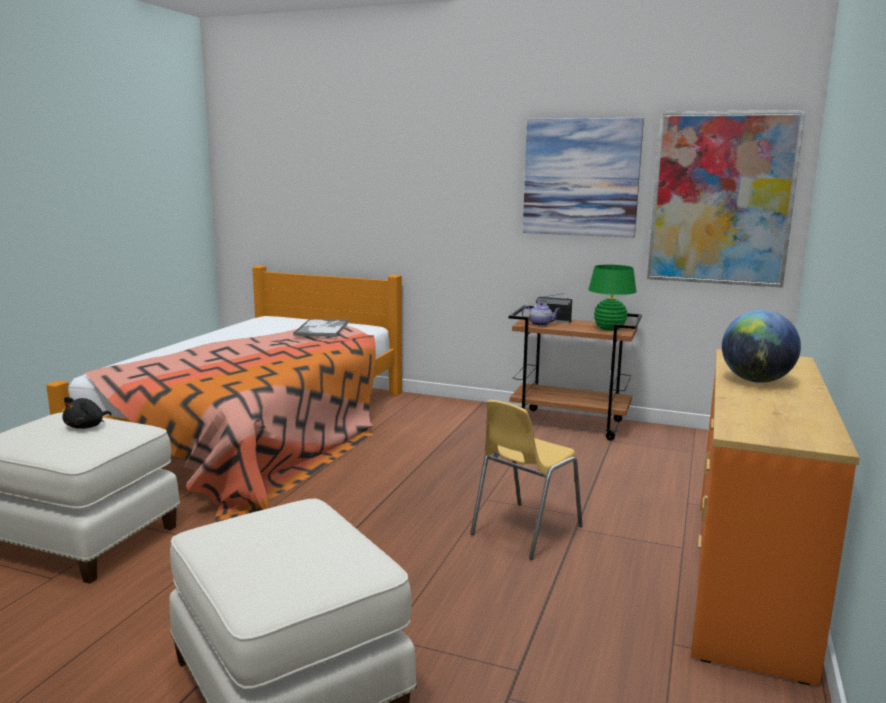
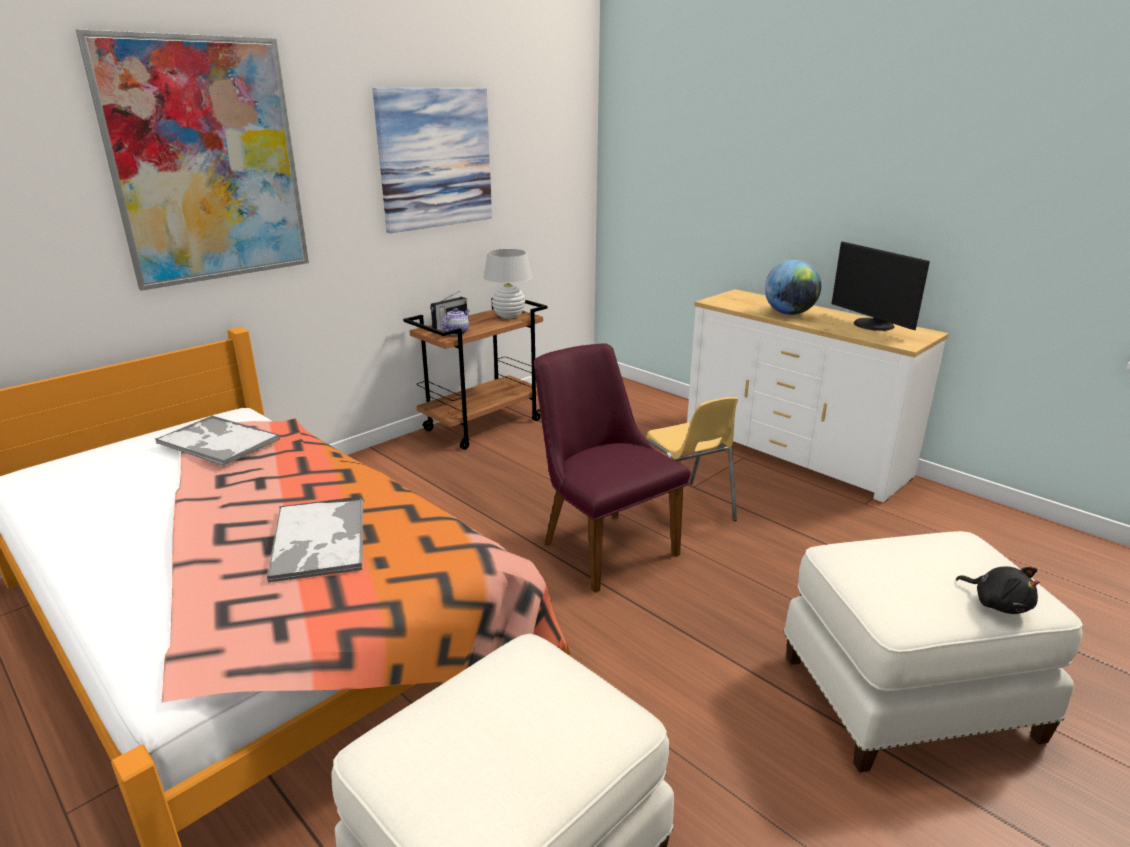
camera: 65 degrees left, 10 degrees up
(87, 426) = (494, 707): black plush toy -> black plush toy (998, 603)
(223, 364) = (319, 540): none -> tray
(427, 504) = (601, 543): none -> purple chair
(609, 329) = (509, 316): green table lamp -> white table lamp
(721, 199) = (546, 169): picture -> picture (207, 162)
(748, 579) = (793, 452): orange dresser -> white dresser
(794, 416) = (872, 325): none -> monitor

